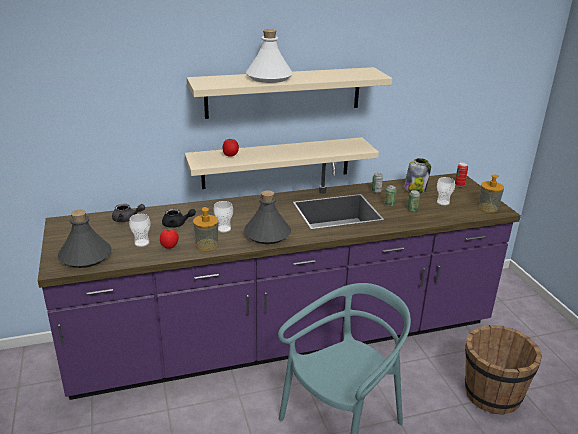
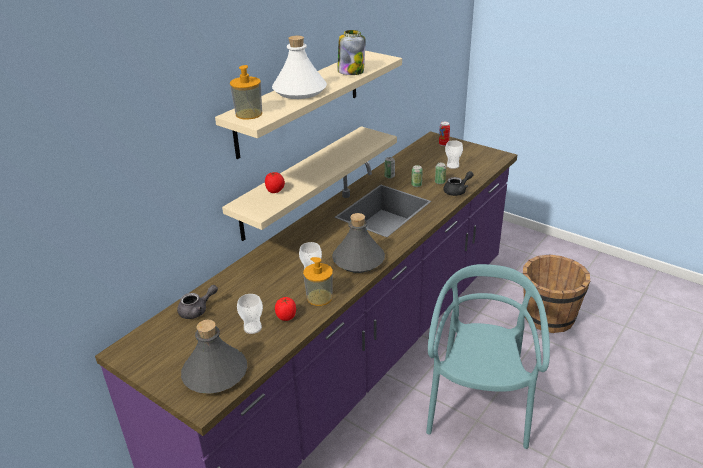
camera: 35 degrees left, 5 degrees up
(177, 224) = (259, 290): black teapot -> black teapot (457, 191)
(415, 189) = (416, 161): jar -> jar (351, 71)
(488, 207) = (489, 157): soap dispenser -> soap dispenser (249, 114)

